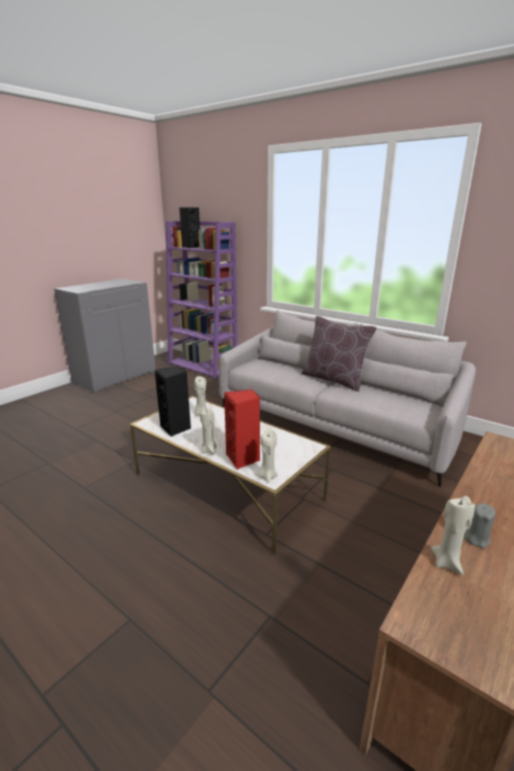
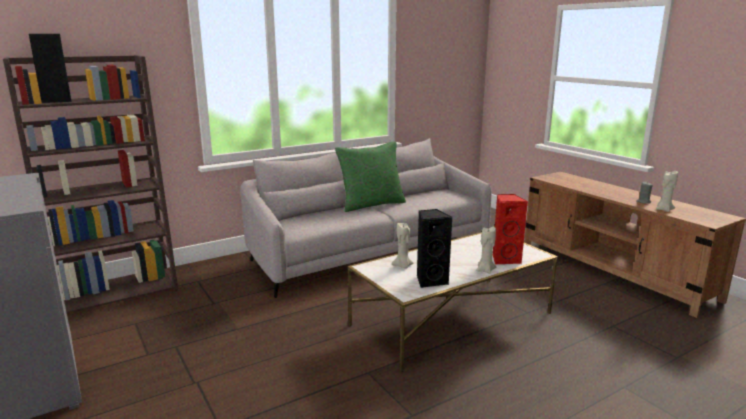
camera: 70 degrees left, 5 degrees down
(203, 366) = (117, 291): purple bookcase -> brown bookcase
(267, 476) = (534, 255): beige candle -> none
(334, 379) = (371, 204): brown pillow -> green pillow

